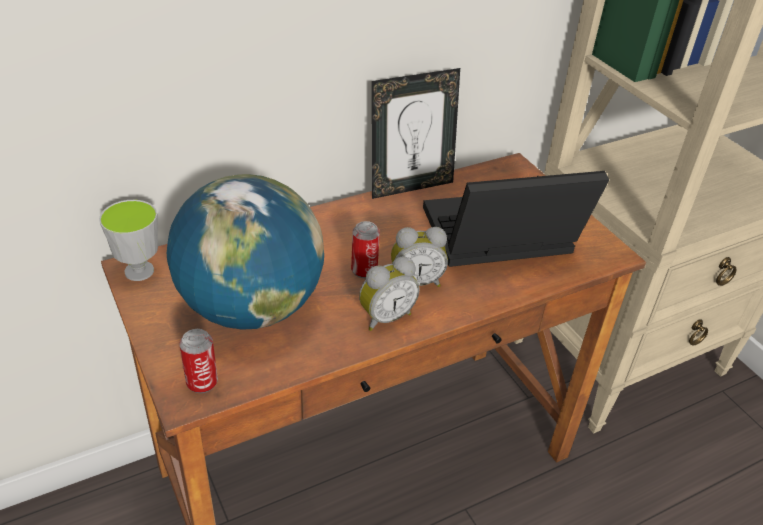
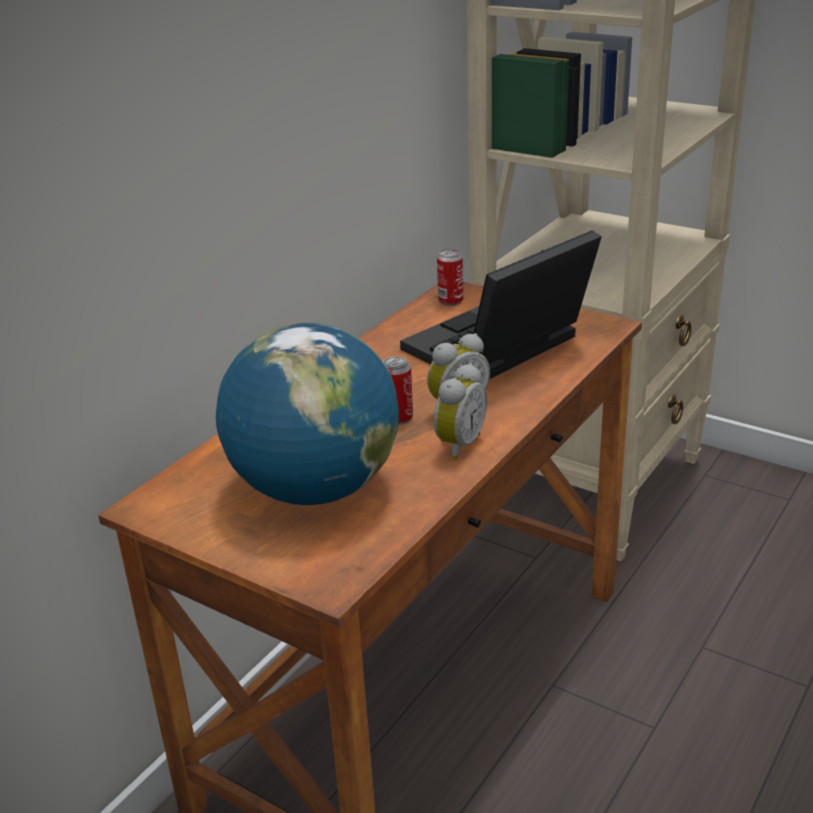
camera: 25 degrees left, 10 degrees down
(139, 271) = (156, 506): cup -> none
(202, 383) = (333, 565): can -> can (450, 301)
(410, 186) = (369, 337): picture frame -> none

